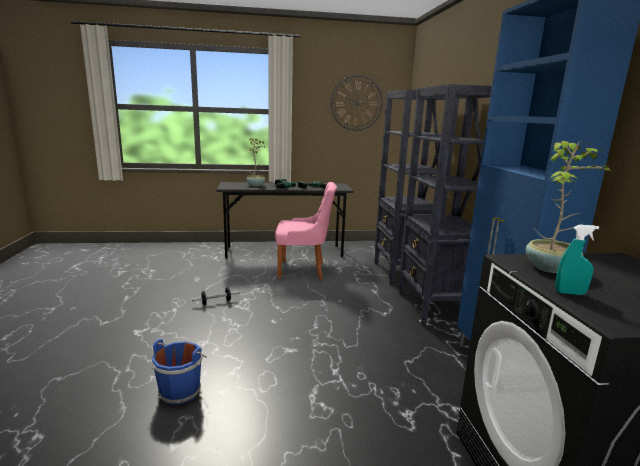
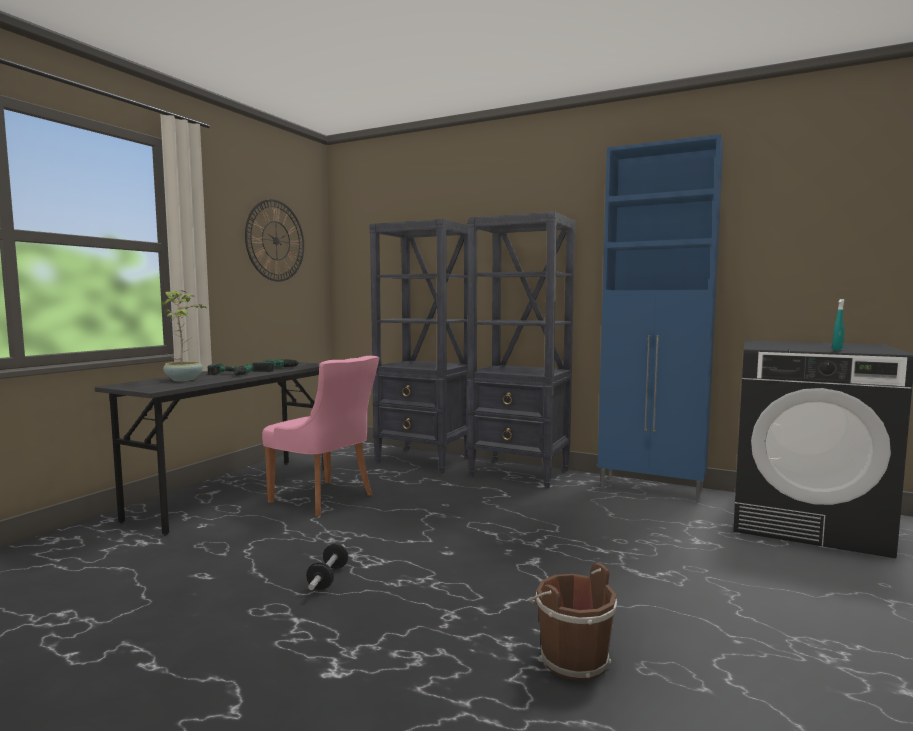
camera: 55 degrees left, 10 degrees down
(181, 390) = (571, 658): blue bucket -> brown bucket
(303, 270) = (325, 499): pink chair -> pink chair turned 90 degrees clockwise
(551, 268) = (782, 346): potted plant -> none

